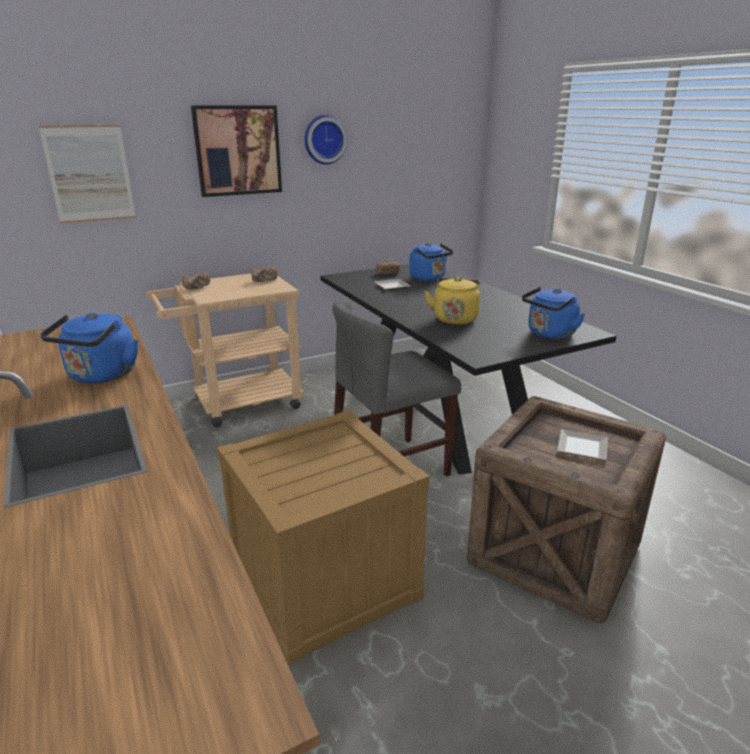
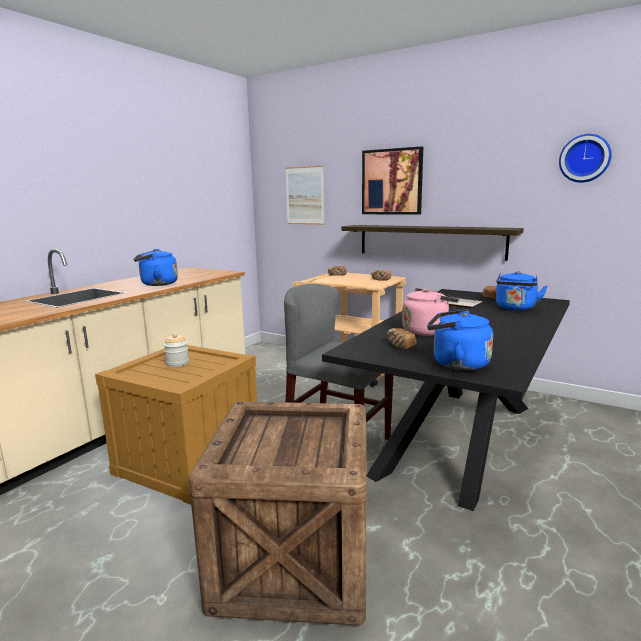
camera: 60 degrees right, 10 degrees down
(293, 223) = (429, 241): none -> shelf
(301, 463) = (177, 363): none -> jar
(324, 139) = (464, 172): wall clock -> wall clock (584, 158)
(455, 318) = (427, 331): yellow kettle -> pink kettle
(485, 337) = (400, 346): none -> bread
(580, 448) = (286, 444): plate -> none

